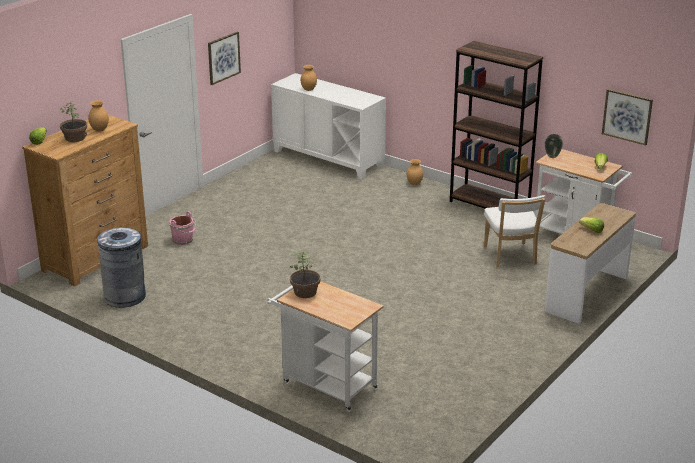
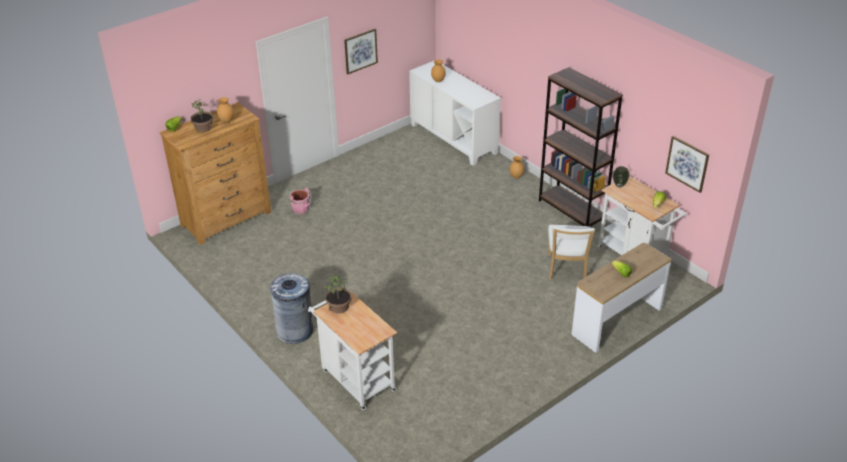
camera: 15 degrees right, 10 degrees up
(125, 296) = (234, 261): grey trash can -> grey trash can (295, 331)

